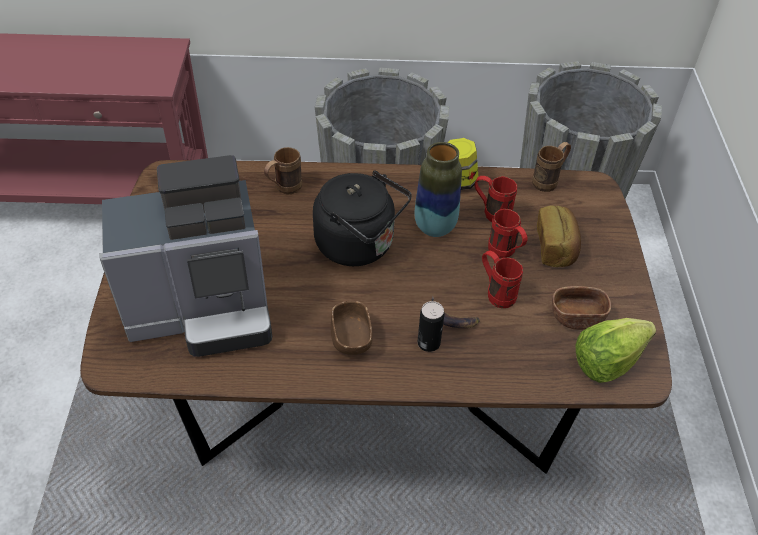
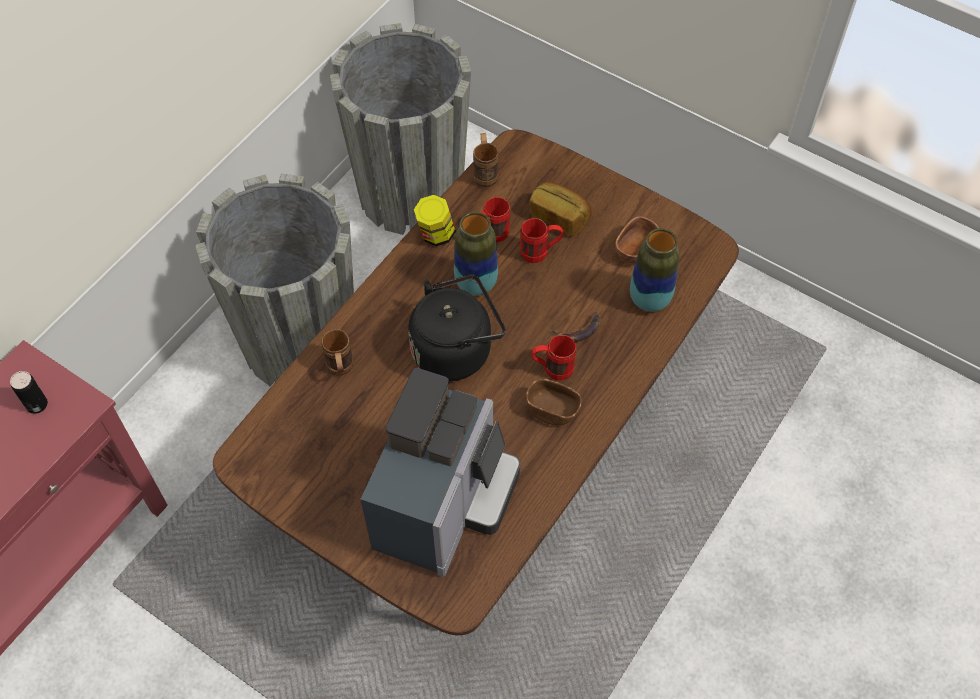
camera: 55 degrees left, 10 degrees up
(428, 343) = (593, 360): can -> can (37, 404)
(496, 292) = (575, 285): red mug -> red mug (552, 369)
(533, 355) = (649, 299): none -> vase
(607, 361) = (685, 258): lettuce -> none

